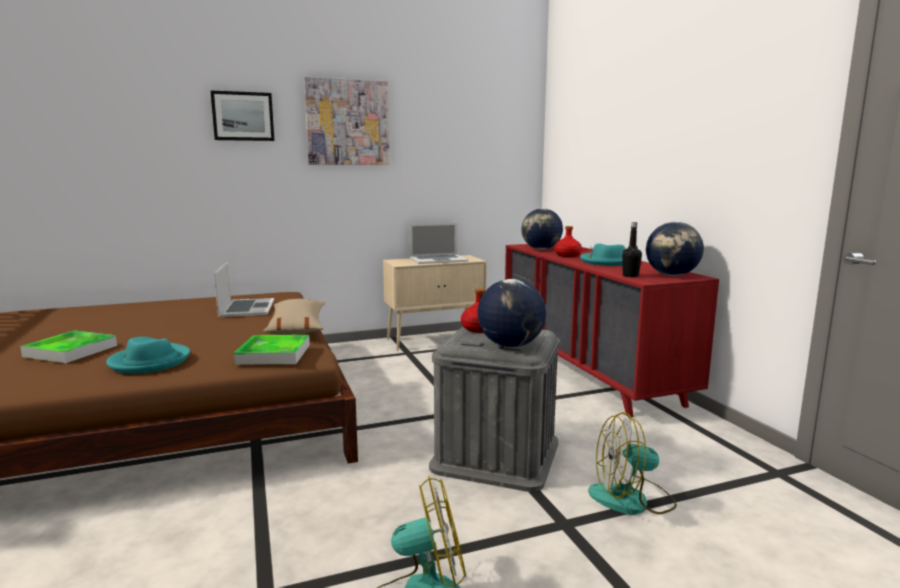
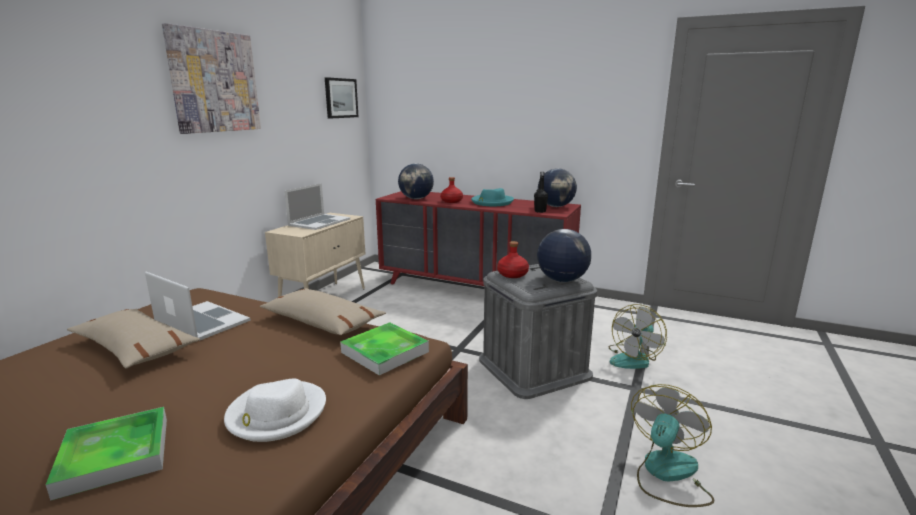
camera: 45 degrees left, 5 degrees up
(150, 362) = (276, 414): turquoise hat -> white hat
(191, 312) = (135, 348): none -> beige pillow
(243, 116) = (91, 72): picture -> picture (341, 98)

